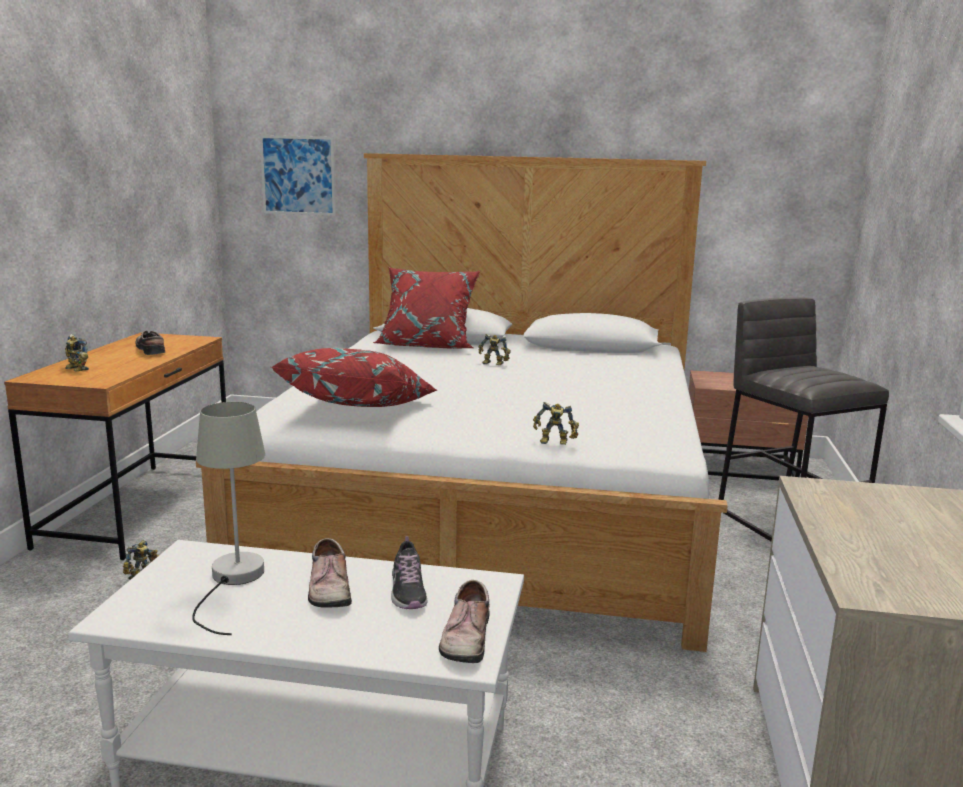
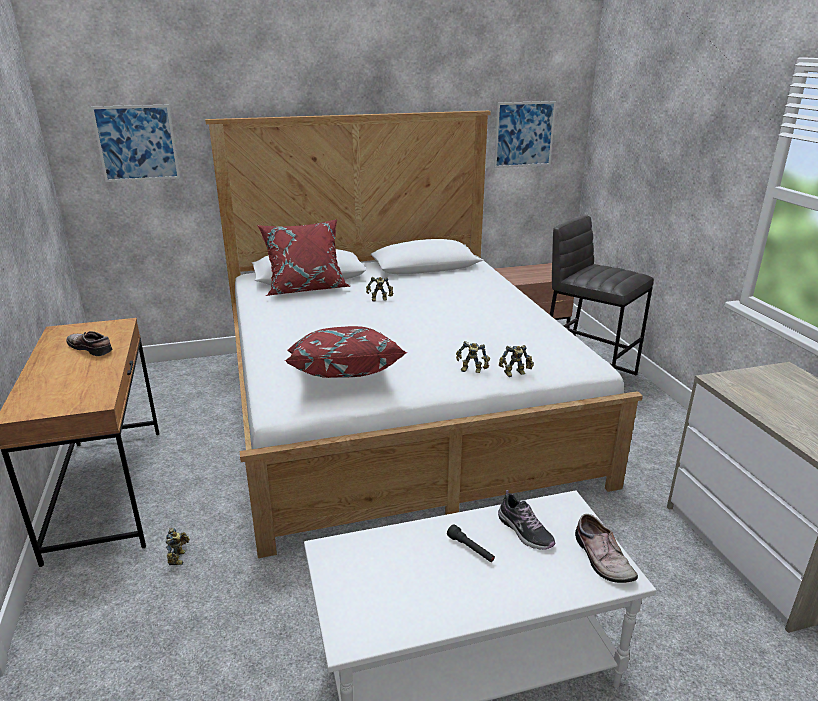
camera: 25 degrees left, 10 degrees up
(75, 369) = (48, 391): toy robot -> toy robot (472, 370)
(232, 580) = (396, 567): grey table lamp -> none
(327, 589) = (471, 549): shoe -> black flashlight
(759, 195) = (524, 134): none -> picture

